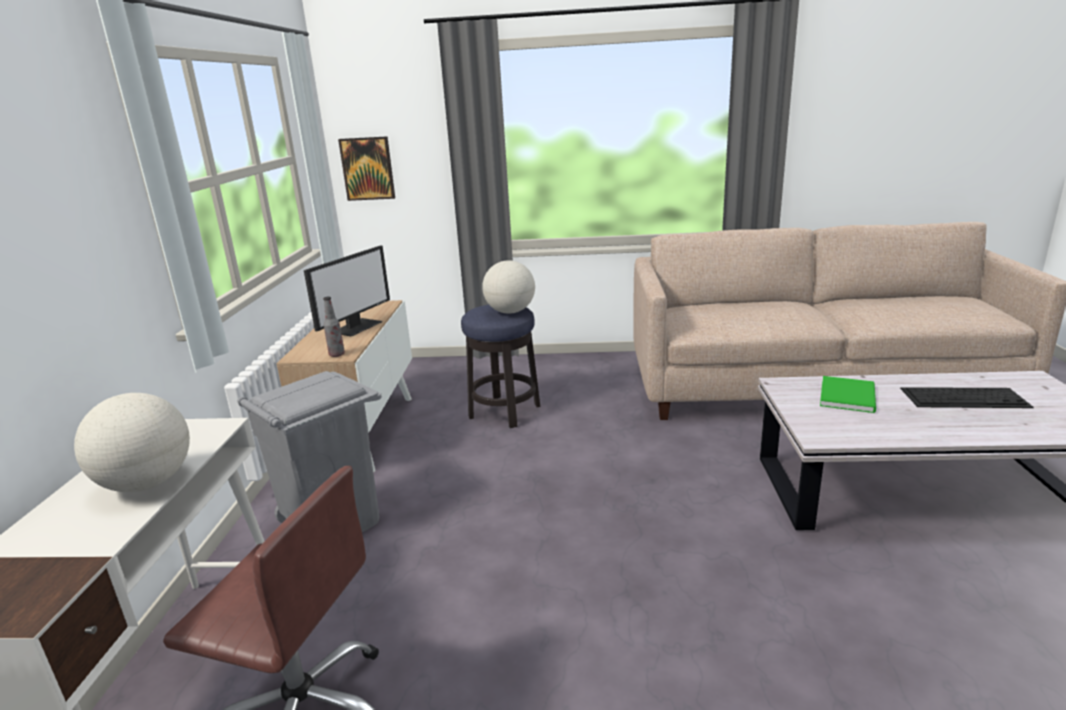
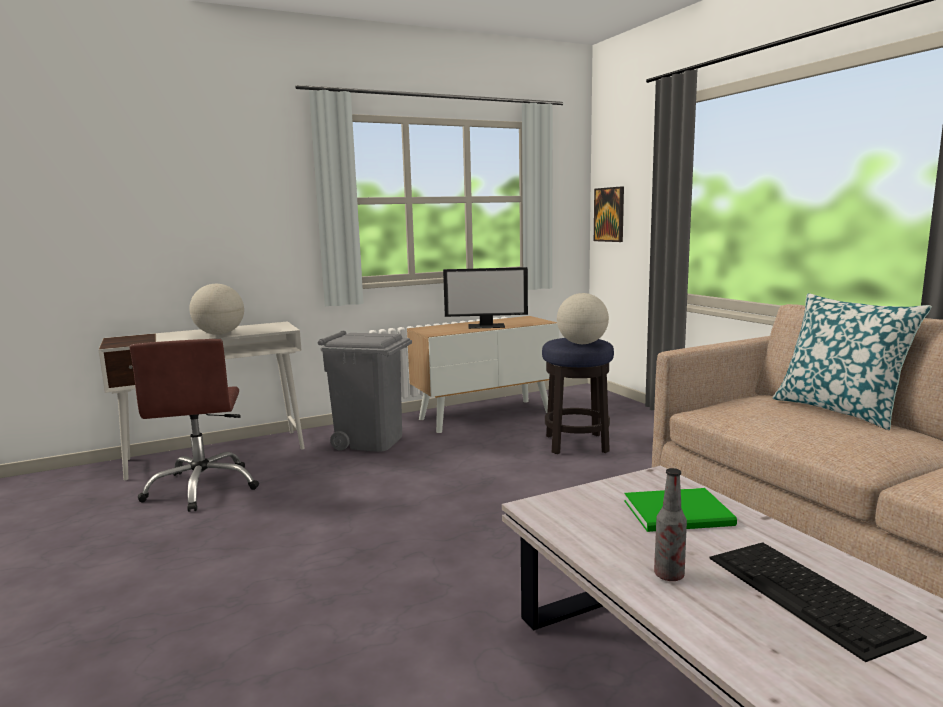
camera: 60 degrees right, 10 degrees down
(337, 355) = (433, 332): bottle -> bottle (669, 575)
(737, 302) = (839, 410): none -> pillow

